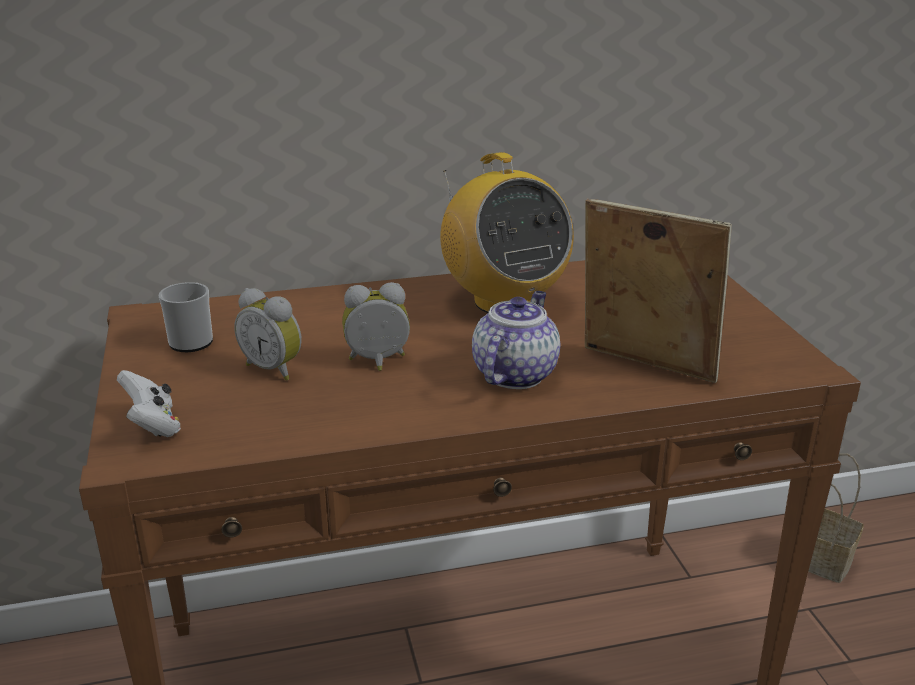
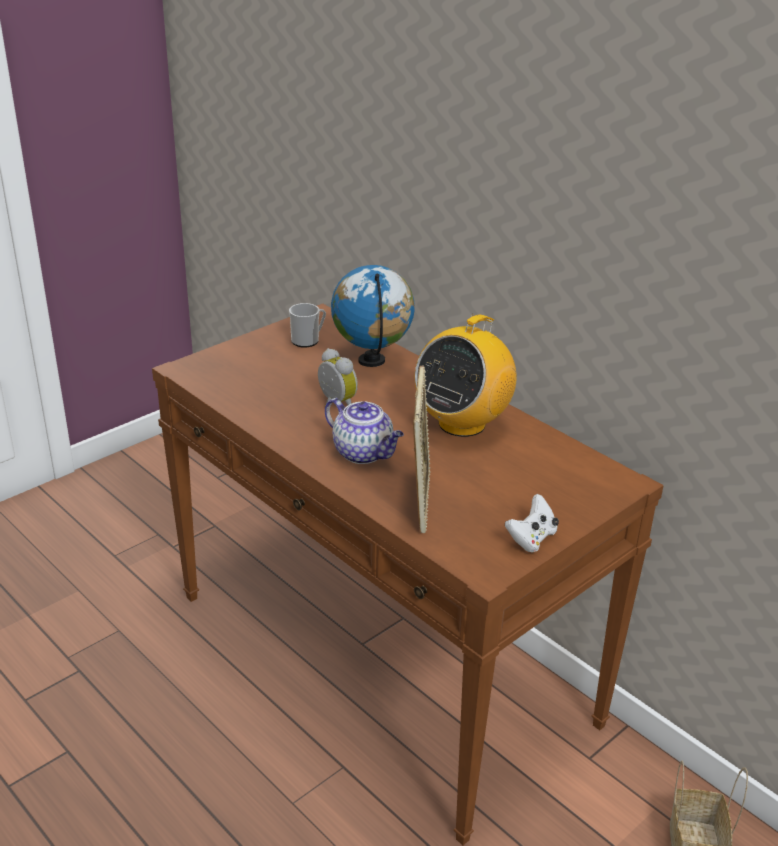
camera: 60 degrees right, 5 degrees up
(153, 426) = (214, 364): white game controller -> white game controller (531, 538)
(274, 368) = (299, 375): alarm clock -> none
(304, 313) = (372, 361): none -> globe
(514, 374) = (364, 453): teapot -> teapot turned 45 degrees clockwise

